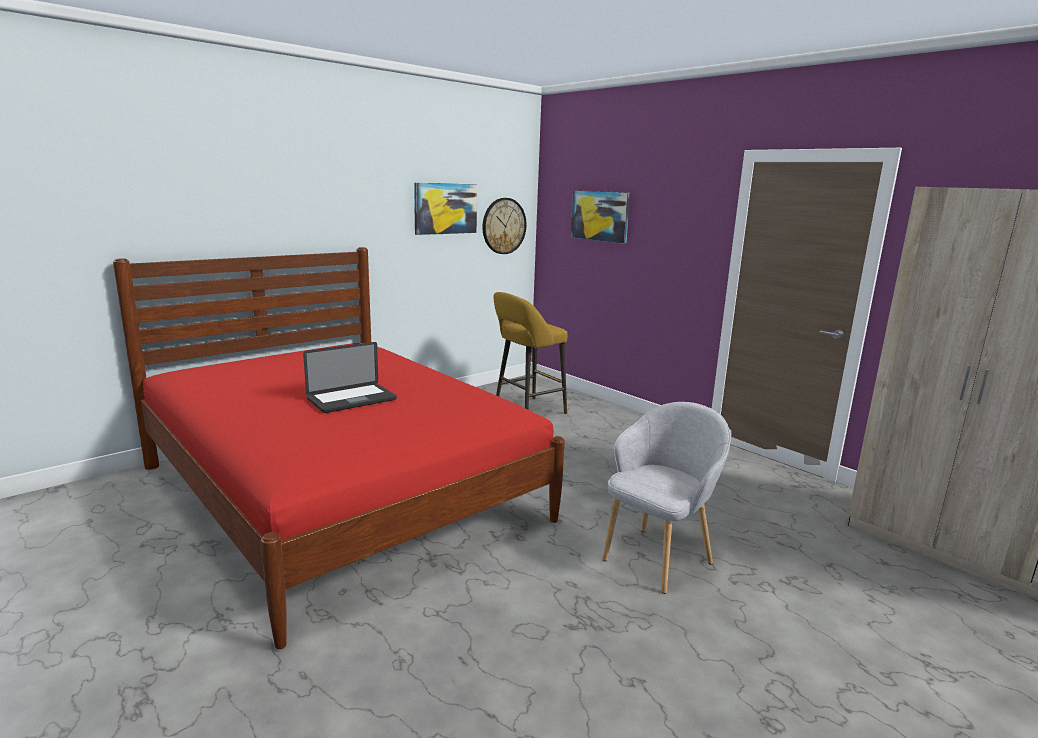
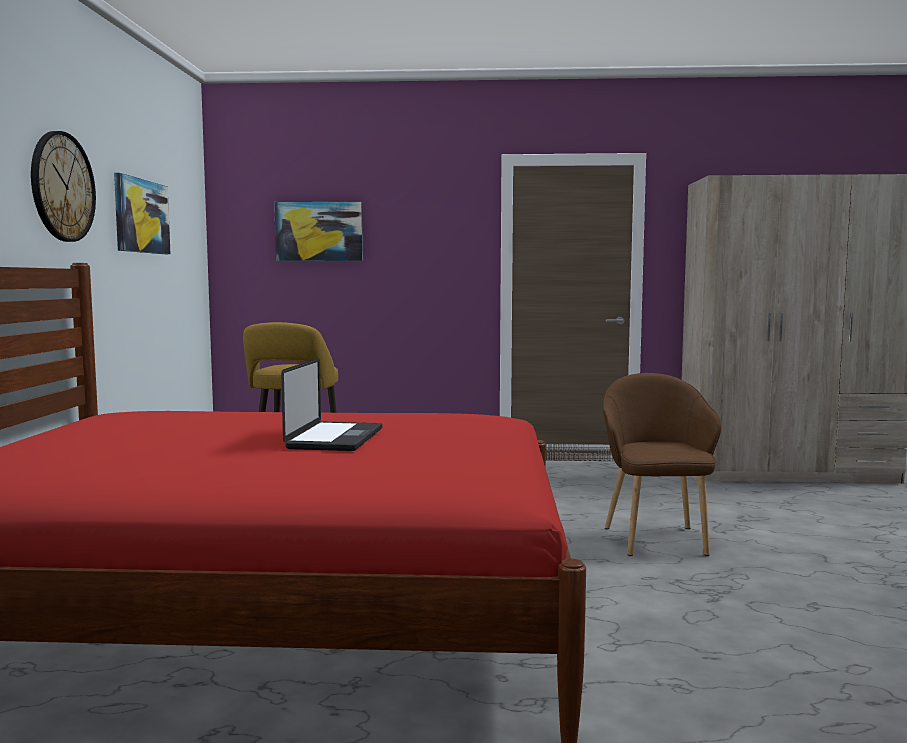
camera: 45 degrees left, 10 degrees down
(504, 226) = (186, 248): wall clock -> wall clock (62, 187)
(658, 558) = (656, 539): grey armchair -> brown armchair

